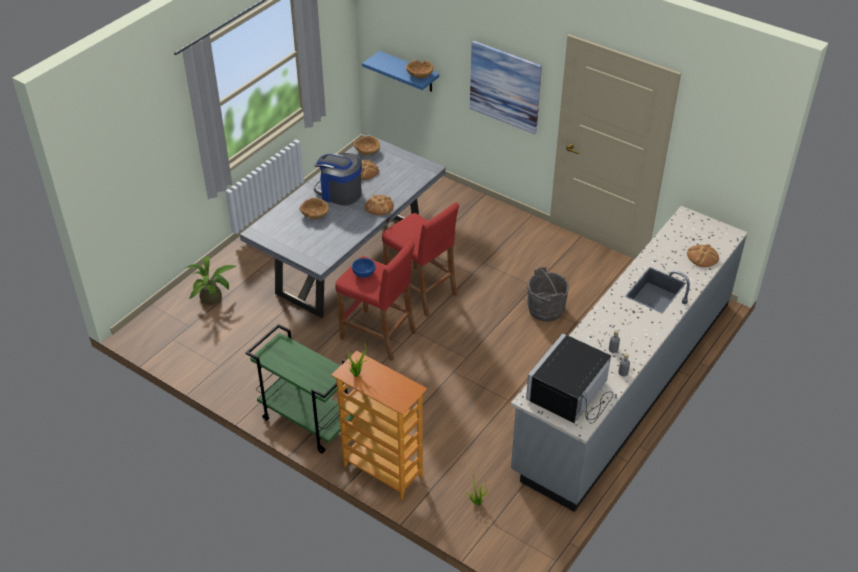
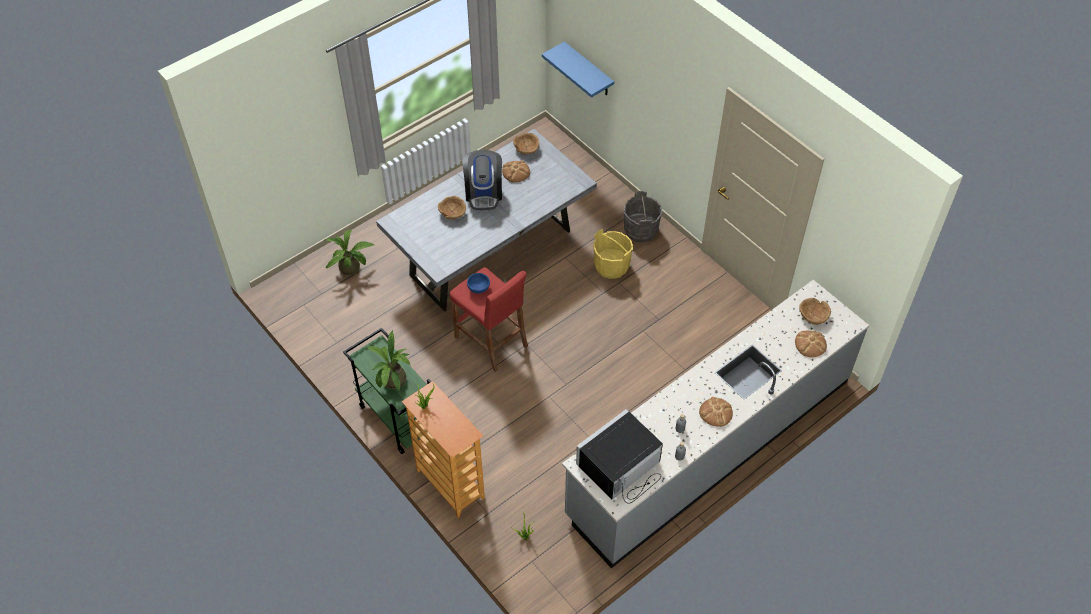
camera: 15 degrees right, 10 degrees up
(306, 372) = (393, 382): none -> potted plant
(339, 193) = (484, 193): coffee machine -> coffee machine turned 135 degrees counterclockwise
(379, 206) = (516, 216): bread -> bread (716, 413)
(419, 75) = (594, 79): brown bowl -> brown bowl (813, 316)
(421, 292) = (547, 302): red stool -> none
(471, 250) = (611, 266): none -> yellow bucket
(505, 87) = (670, 114): picture -> none
(545, 310) = (661, 348): grey bucket -> grey bucket (640, 230)

